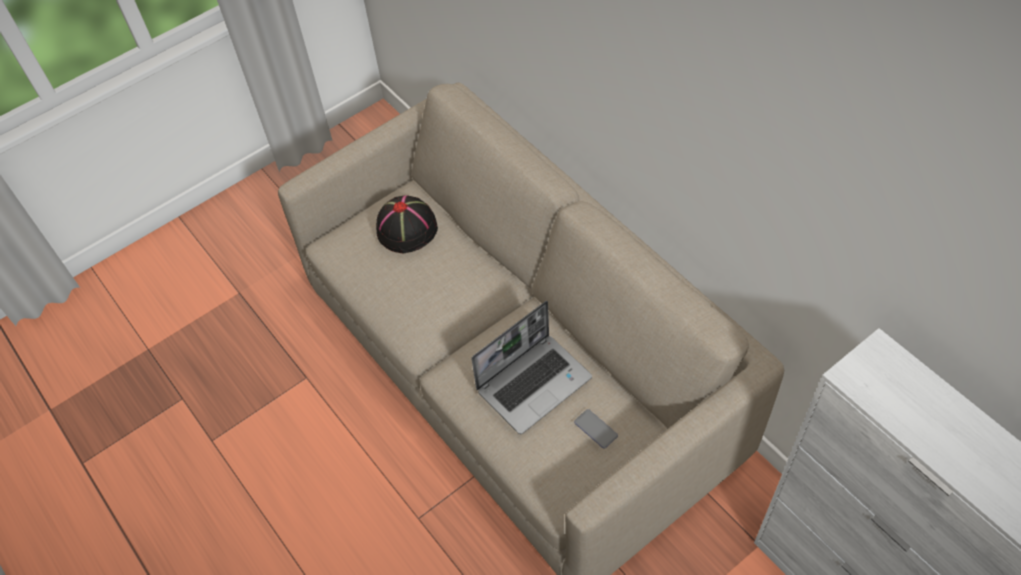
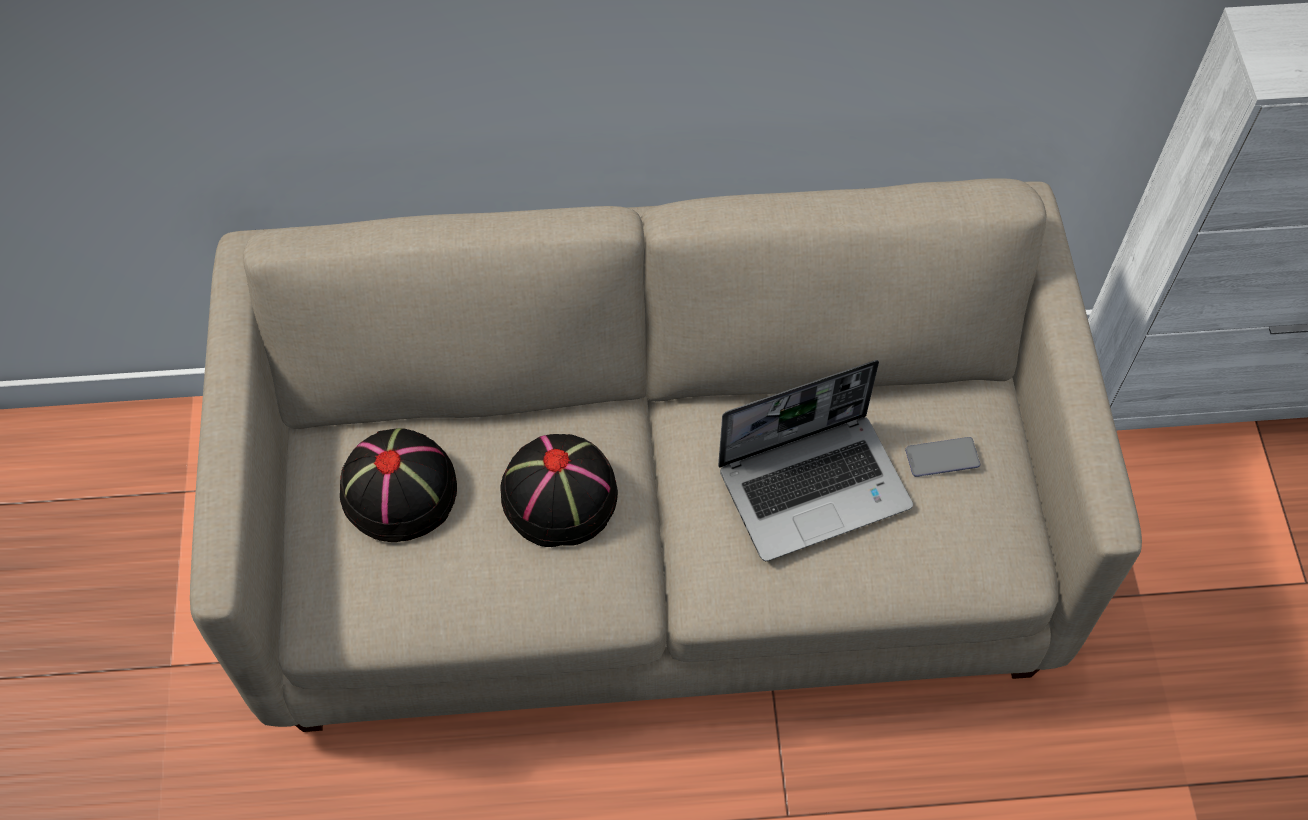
camera: 60 degrees left, 5 degrees up
(447, 286) = (560, 496): none -> black hat
(534, 383) = (815, 486): laptop -> laptop turned 75 degrees clockwise

